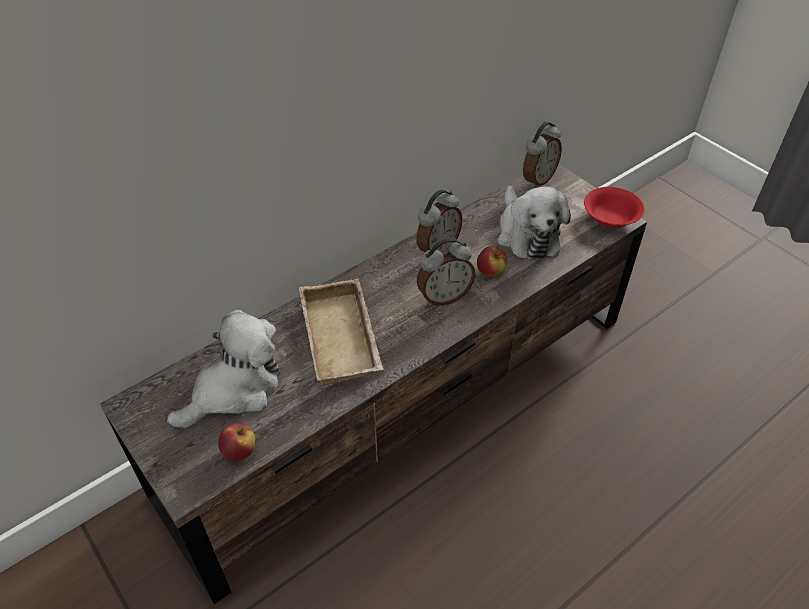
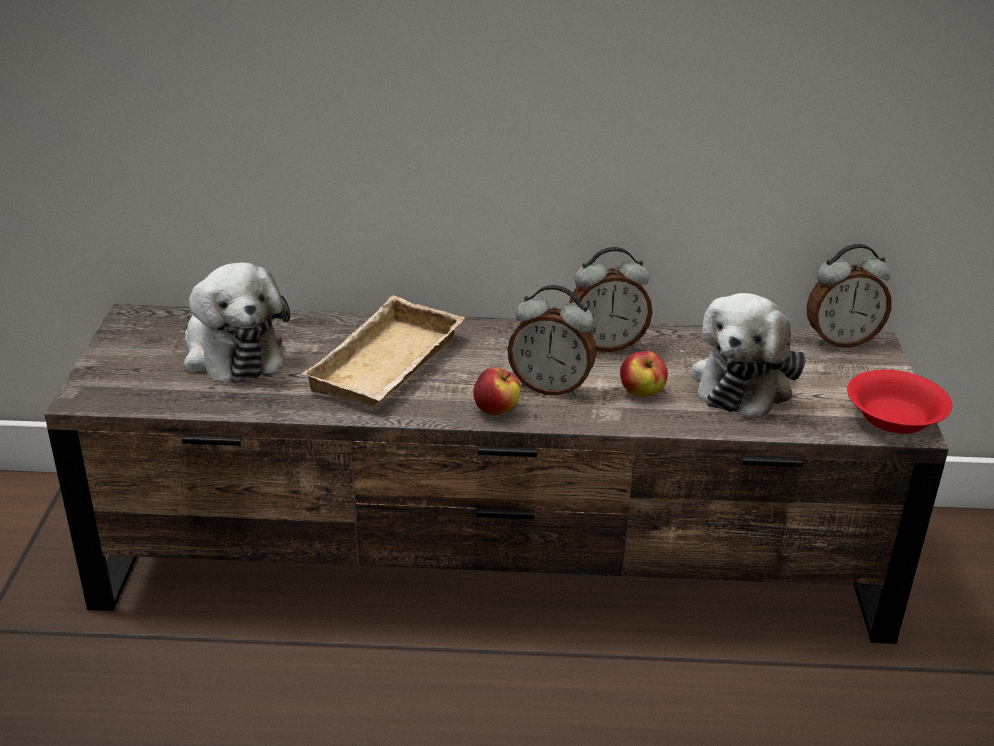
camera: 40 degrees right, 15 degrees down
(235, 389) = (231, 351): plush toy -> plush toy turned 60 degrees clockwise
(239, 451) = (166, 397): apple -> apple (497, 410)

